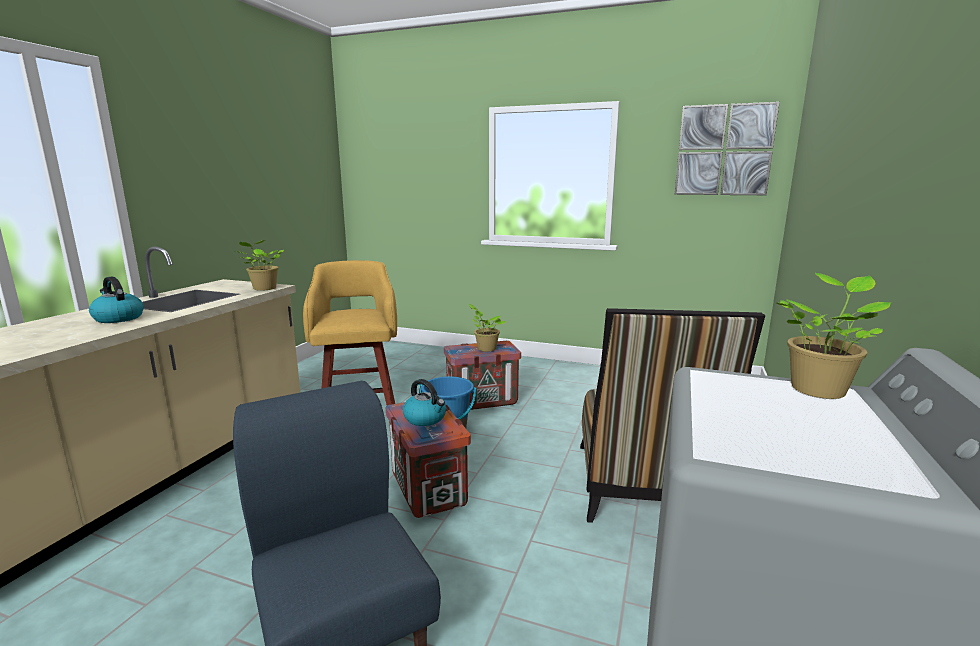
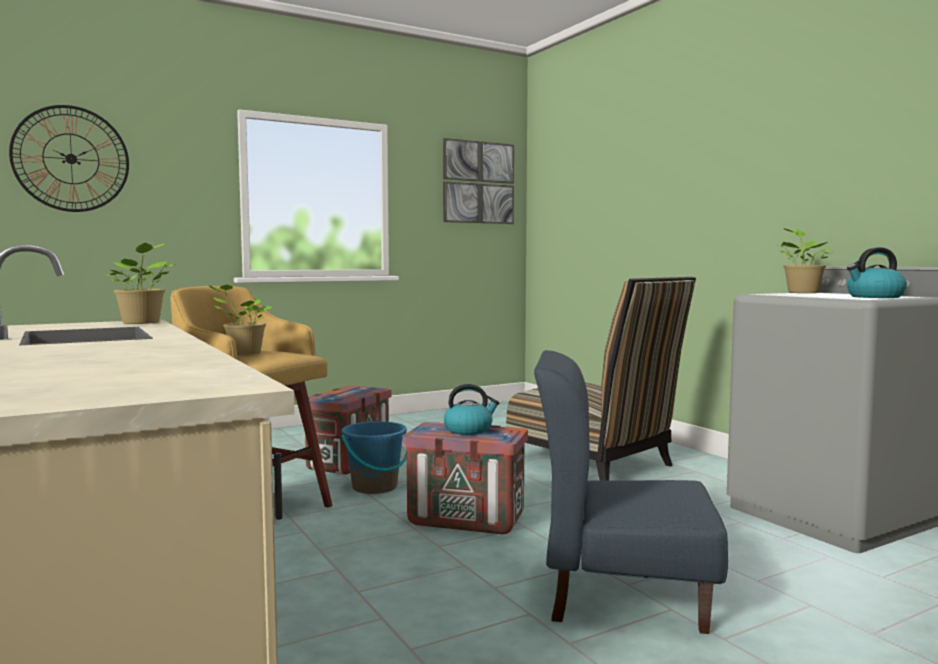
camera: 50 degrees left, 10 degrees down
(118, 318) = (113, 346): kettle -> kettle (874, 297)
(389, 157) = (71, 159): none -> wall clock
(485, 348) = (353, 391): potted plant -> potted plant (242, 353)

